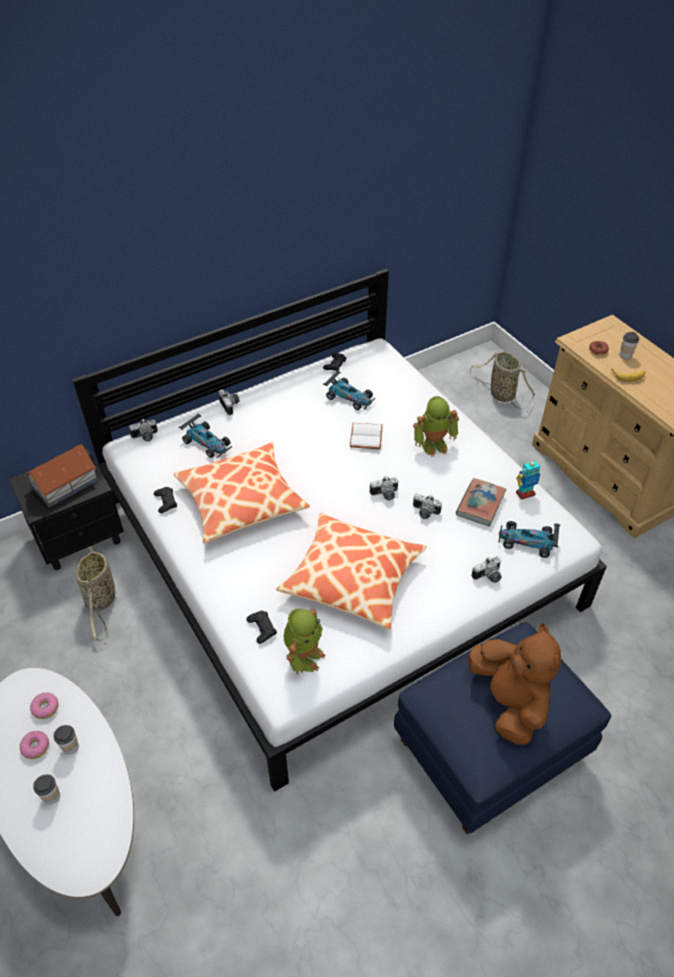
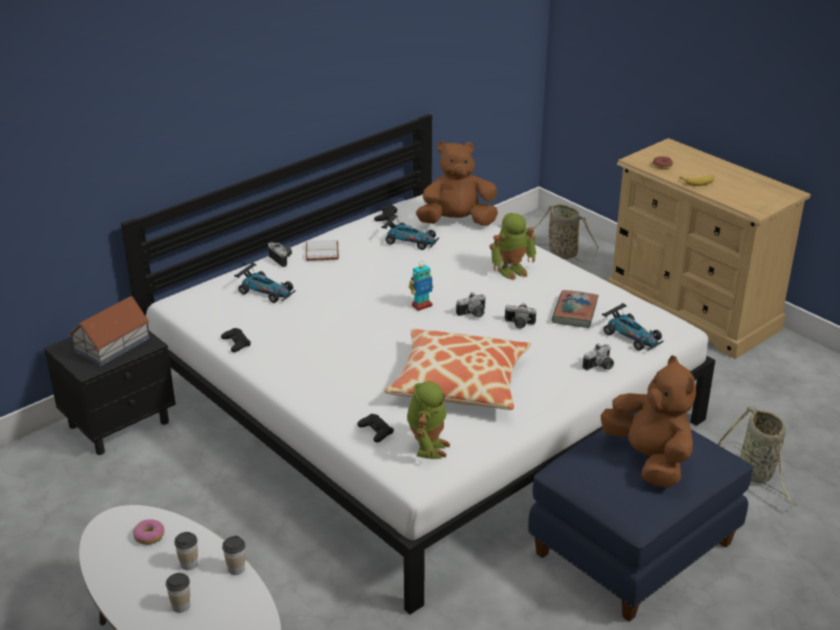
camera: 10 degrees left, 15 degrees down
(36, 747) = (149, 569): donut -> none
(101, 601) = (162, 476): basket -> basket (757, 475)
(145, 437) = (195, 293): camera -> none
(241, 500) = (320, 334): pillow -> none
(367, 437) = (440, 270): white book -> white book (323, 252)
(397, 378) = (457, 222): none -> brown plush toy
(525, 493) = (618, 299): toy robot -> toy robot (421, 305)
(527, 541) = (632, 336): toy car -> toy car turned 135 degrees counterclockwise
(625, 355) = (690, 167): cup -> cup (236, 568)

